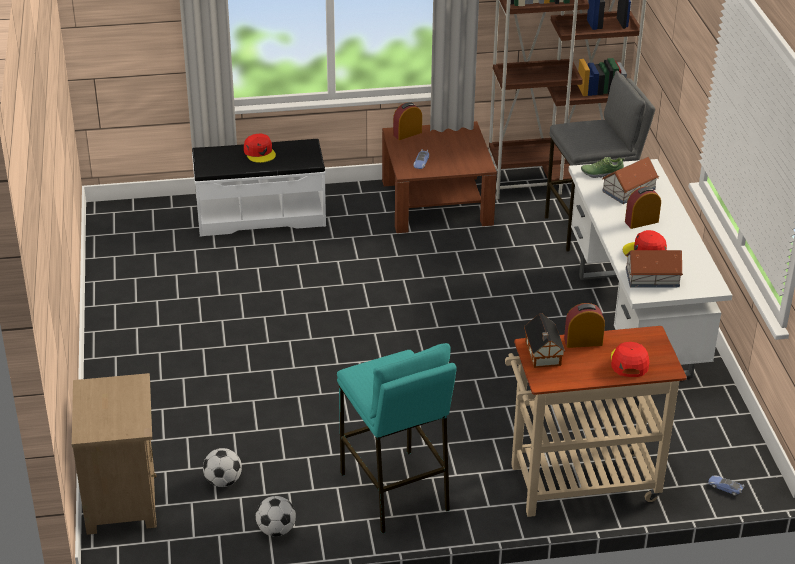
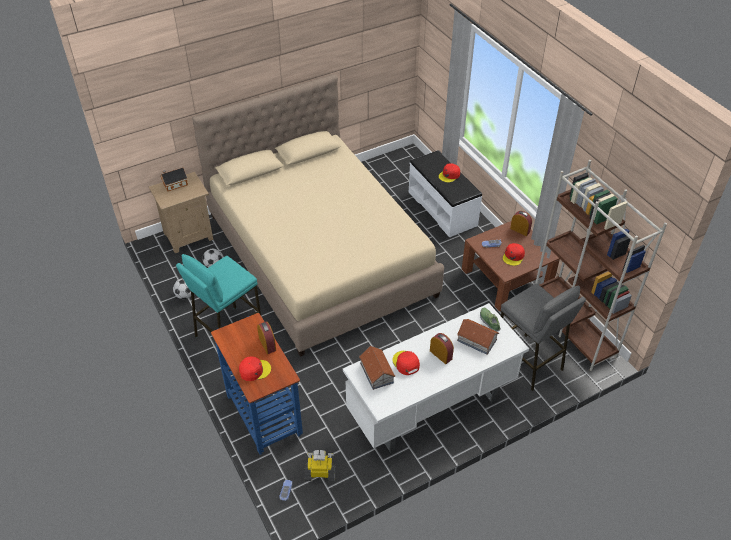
camera: 70 degrees right, 10 degrees up
(278, 356) = (320, 254): none -> beige bed
(454, 152) = (513, 256): none -> red cap
(543, 354) = (247, 328): toy house -> toy house (174, 184)
(581, 484) = (263, 415): beige cart -> blue cart
(705, 448) = (320, 473): none -> toy robot

